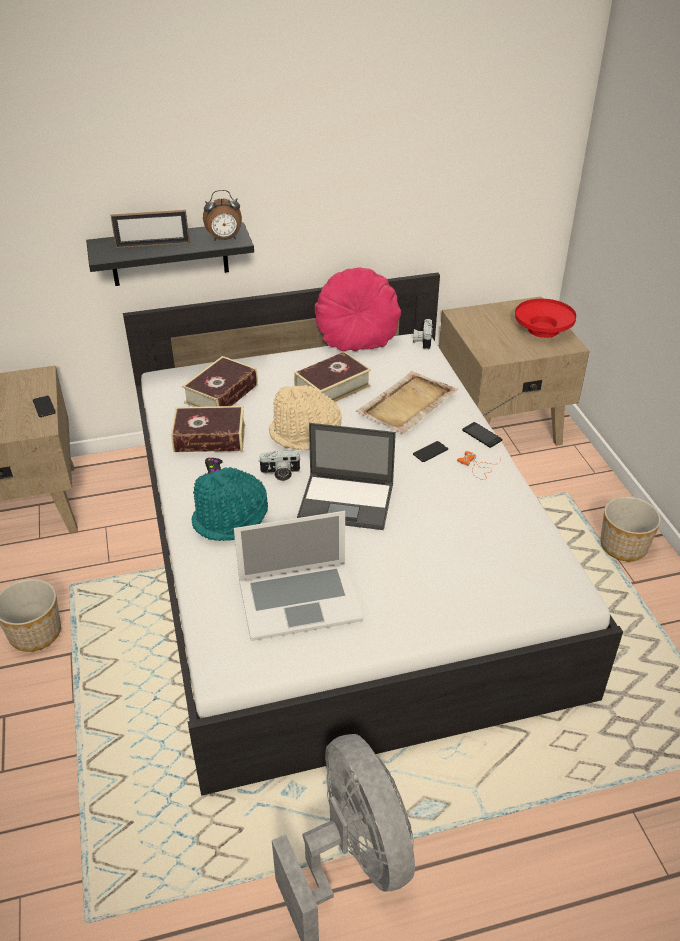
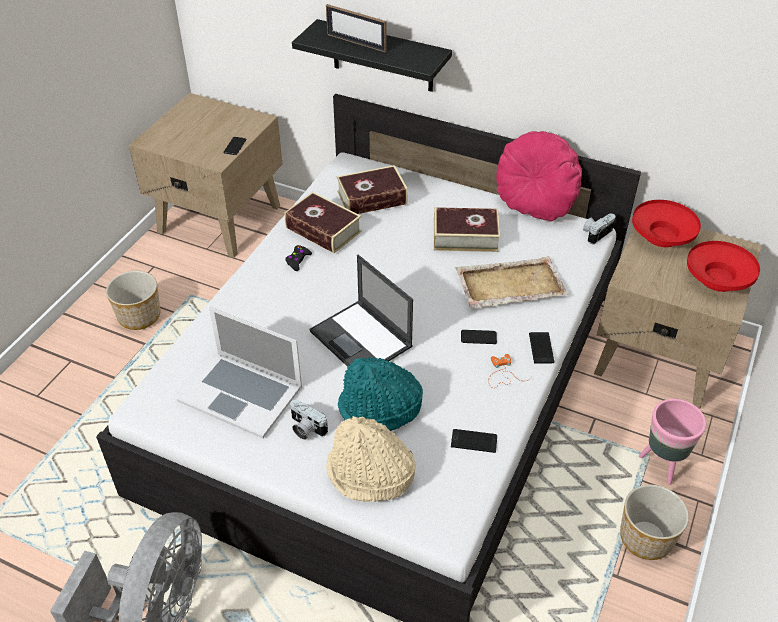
camera: 40 degrees right, 5 degrees up
(224, 239) = (415, 60): alarm clock -> none
(231, 518) = (268, 302): turquoise hat -> turquoise hat (380, 408)
(280, 473) = (340, 287): camera -> camera (305, 428)
(305, 433) = (396, 265): beige hat -> beige hat (369, 474)
(476, 319) = (662, 236): none -> red bowl
(516, 523) = (474, 441): none -> phone
(581, 493) = (662, 465): none -> pink planter

